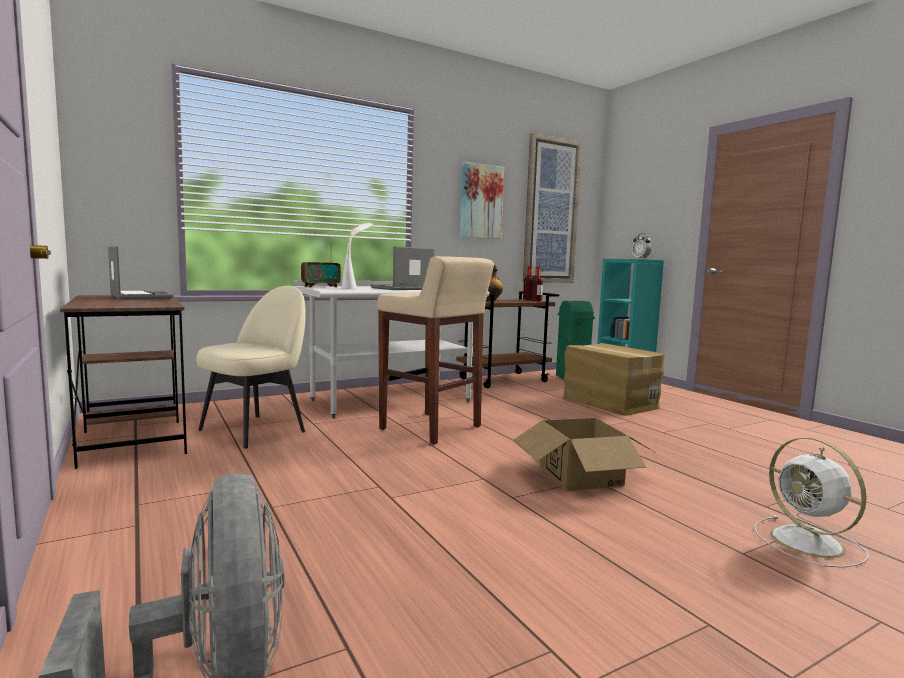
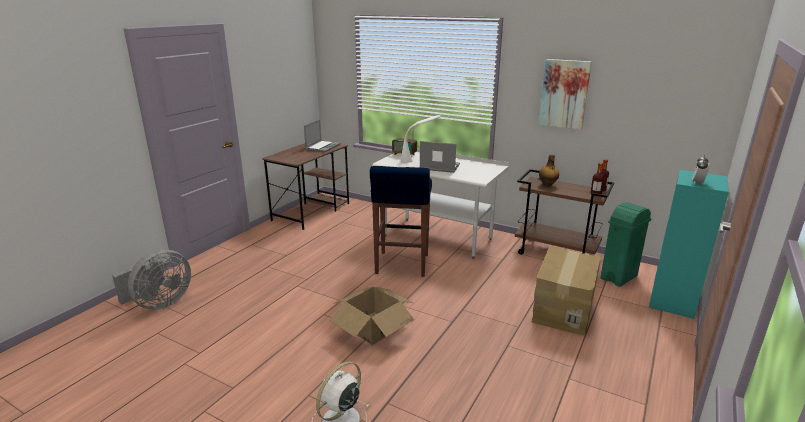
camera: 60 degrees right, 15 degrees up
(255, 430) = (344, 228): beige chair -> none
(431, 428) = (402, 264): beige stool -> blue stool
(551, 211) = (655, 105): picture -> none

